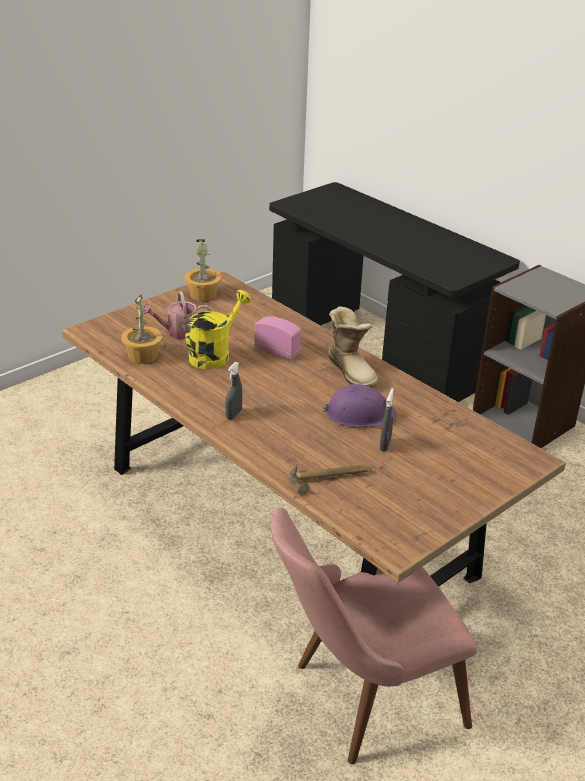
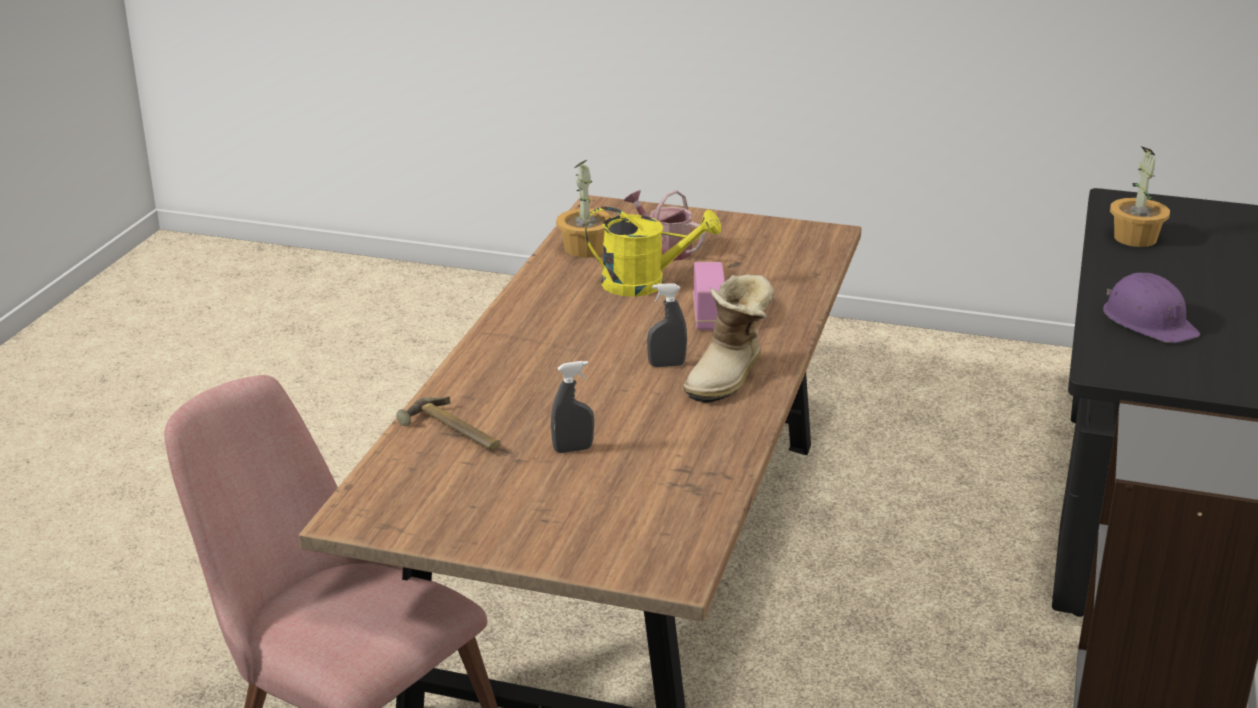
camera: 60 degrees right, 5 degrees down
(203, 295) = (777, 234): potted plant -> potted plant (1134, 238)
(234, 415) = (524, 336): grey spray bottle -> grey spray bottle (666, 365)
(359, 415) = (626, 412): purple hard hat -> purple hard hat (1148, 321)

